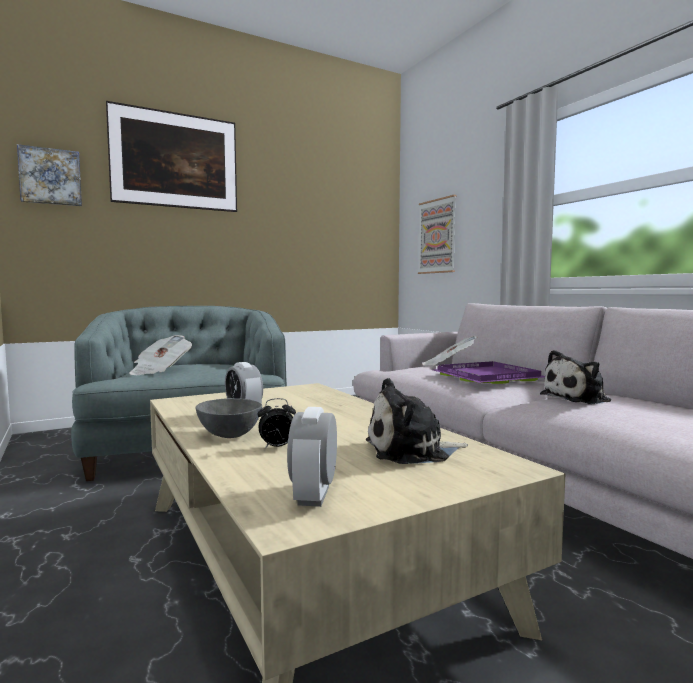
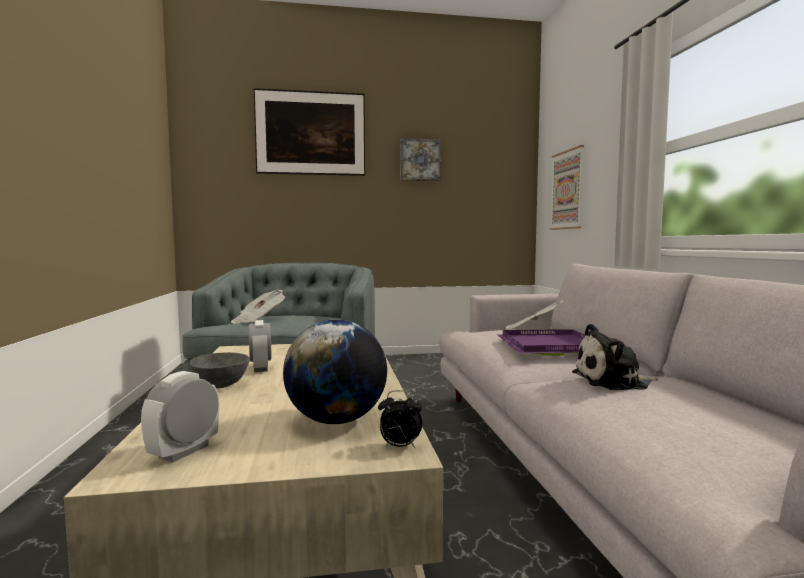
camera: 20 degrees right, 0 degrees up
(50, 177) = (211, 156): picture -> picture (420, 160)
(277, 448) = (234, 402): alarm clock -> alarm clock (400, 447)
(412, 451) = (337, 420): plush toy -> globe

